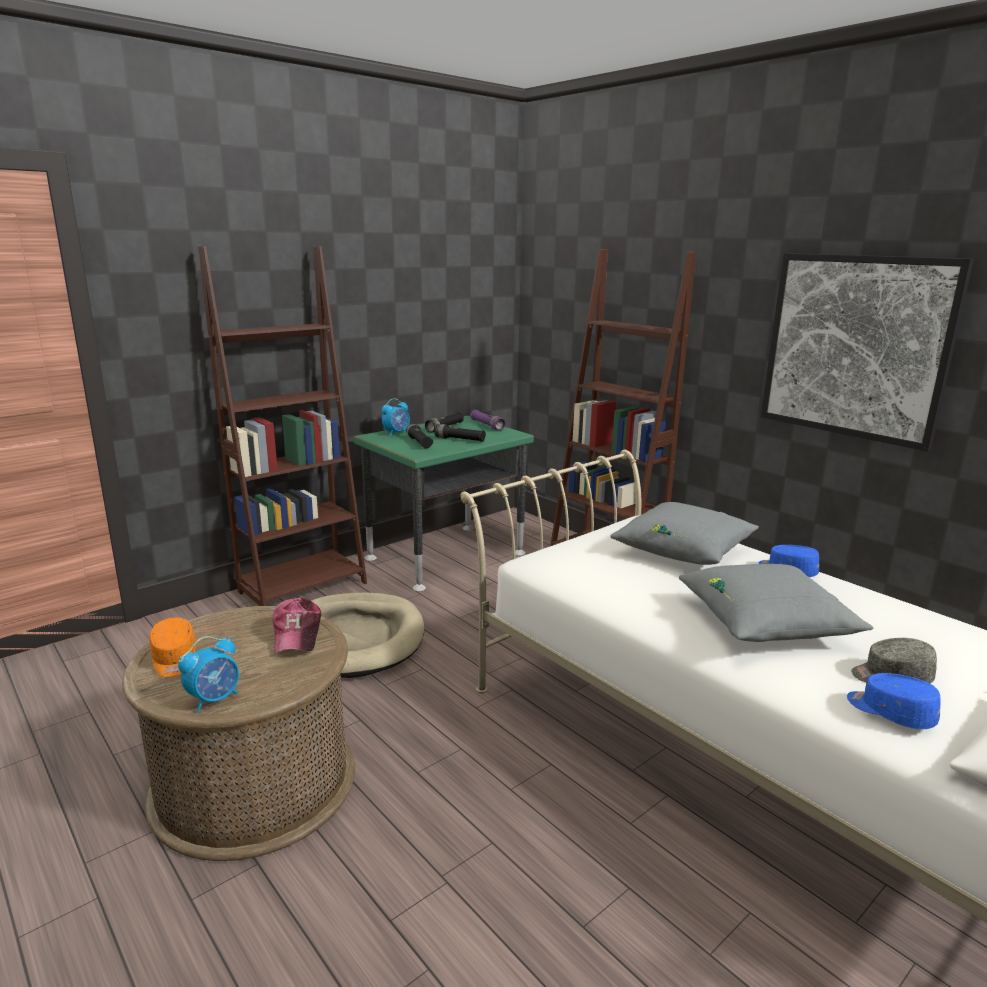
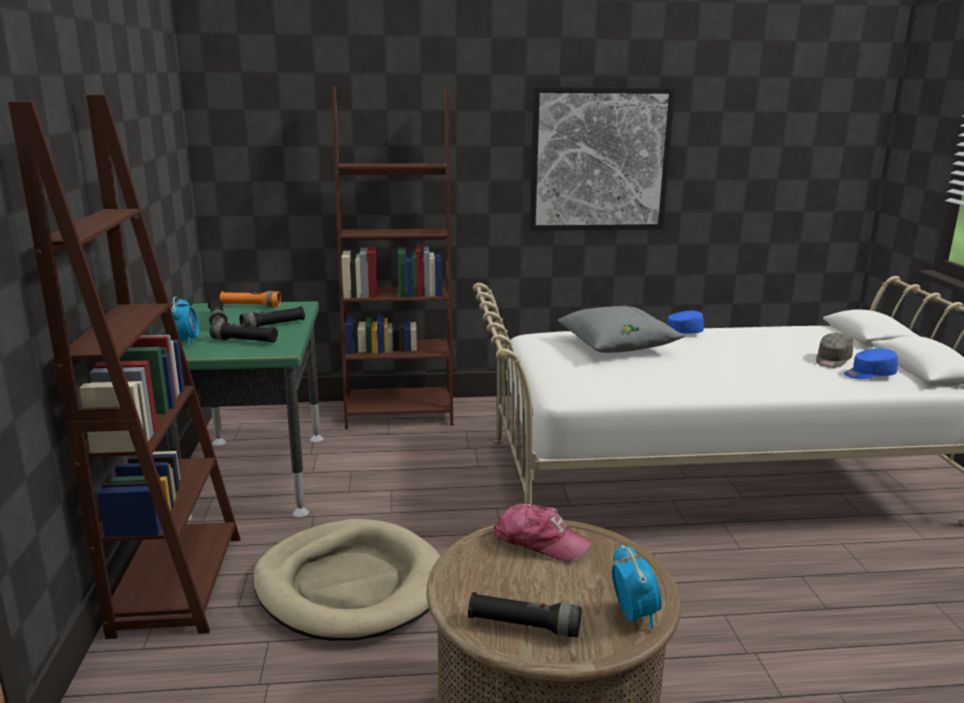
camera: 55 degrees left, 0 degrees up
(174, 659) = (524, 626): orange cap -> black flashlight
(487, 426) = (251, 306): purple flashlight -> orange flashlight
(765, 624) = (749, 363): grey pillow -> none

